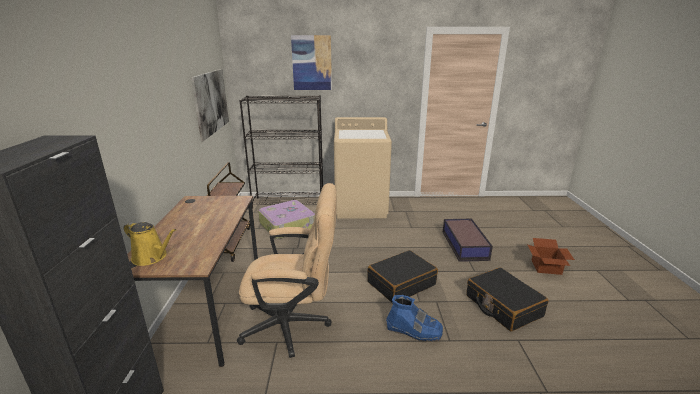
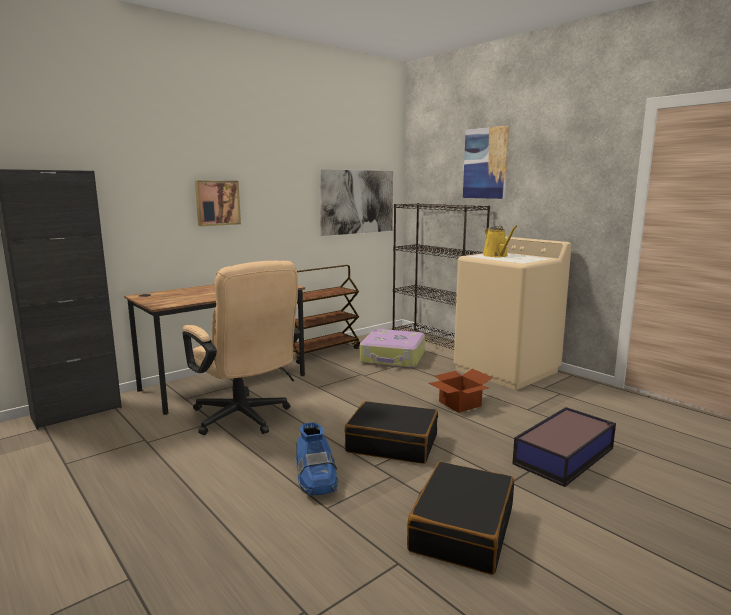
camera: 50 degrees right, 10 degrees down
(144, 134) = (217, 203): none -> picture
(152, 257) = (158, 295): yellow watering can -> yellow watering can (496, 255)
(546, 267) = (654, 546): cardboard box -> cardboard box (458, 404)

